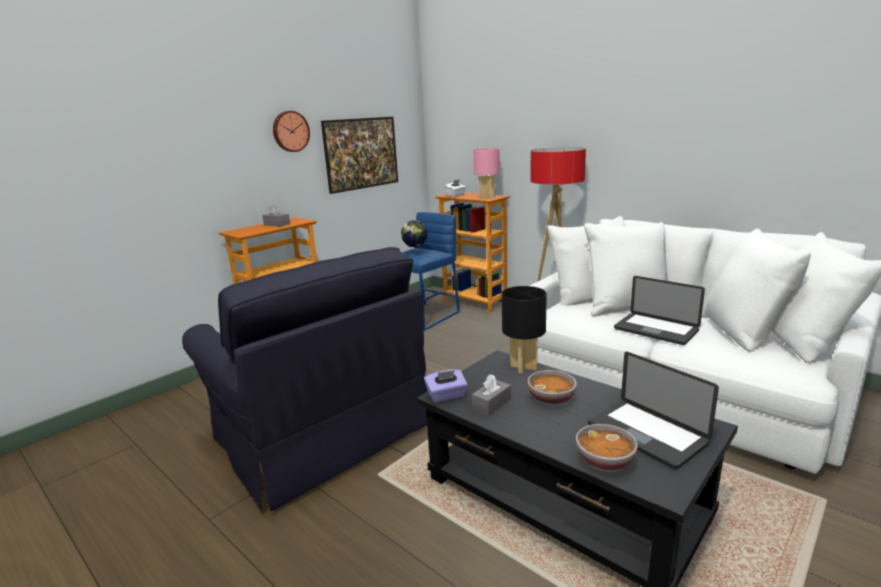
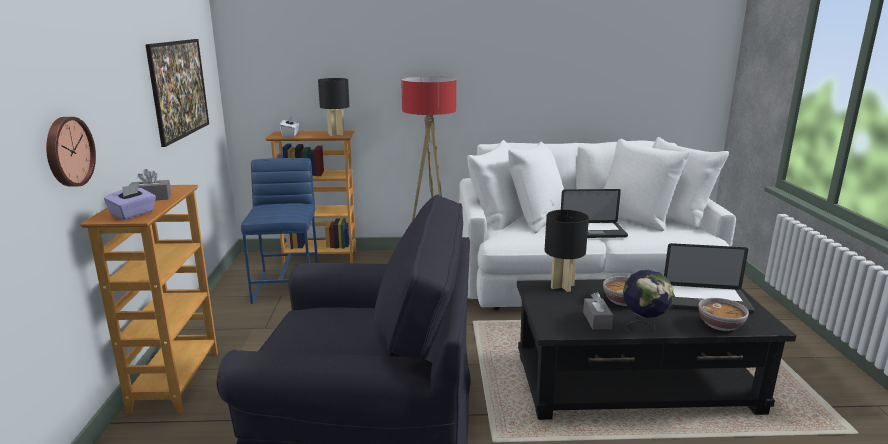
camera: 45 degrees left, 0 degrees up
(290, 131) = (122, 60): wall clock -> wall clock (67, 151)
(415, 253) = (282, 210): globe -> globe (644, 326)
(446, 396) = (557, 328): purple tissue box -> purple tissue box (133, 214)
(487, 197) = (336, 134): pink table lamp -> black table lamp

